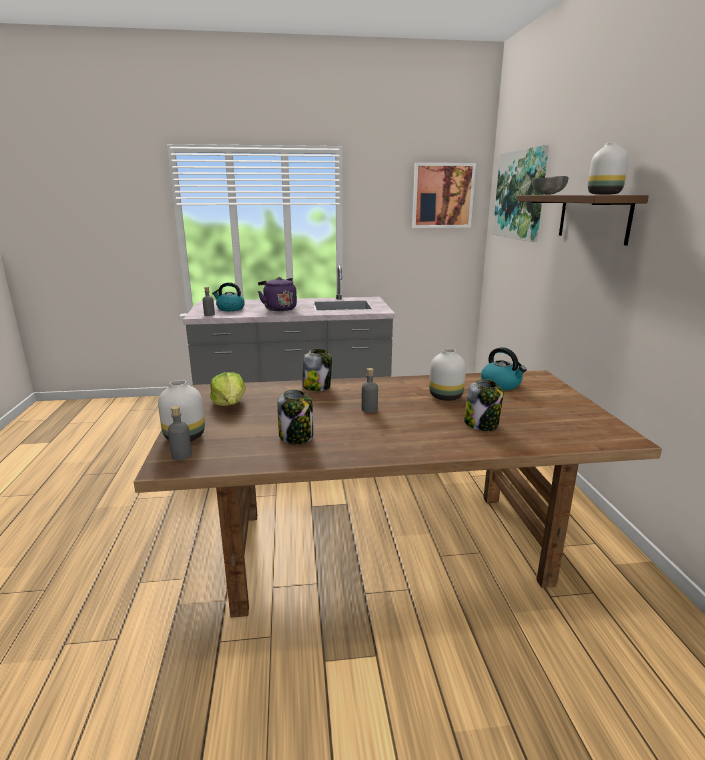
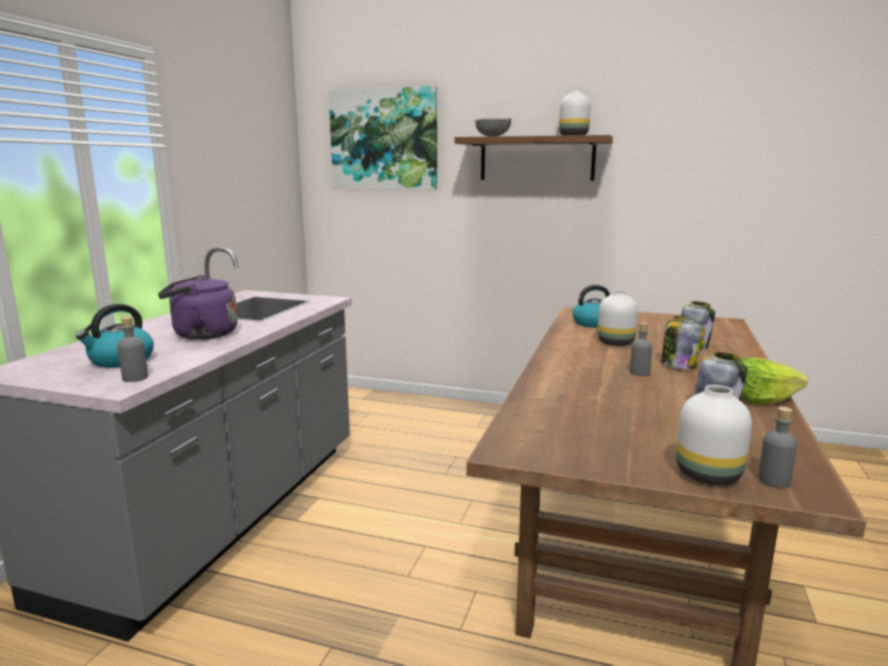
camera: 65 degrees left, 5 degrees down
(230, 404) = (584, 435): lettuce -> lettuce (761, 399)
(317, 387) = (548, 383): jar -> jar (678, 365)
(442, 195) = (264, 139): picture -> none

